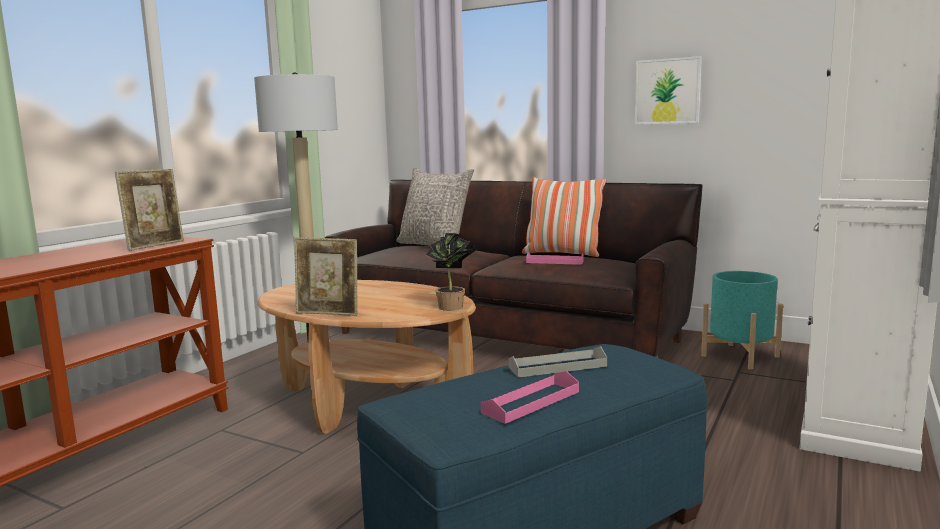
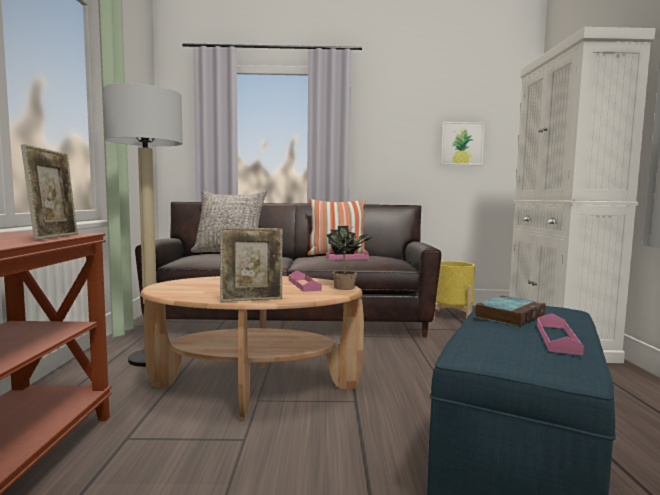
camera: 30 degrees left, 5 degrees down
(417, 299) = (304, 285): none -> pink tray
(557, 367) = (509, 315): grey tray -> book
(667, 91) = (388, 145): picture -> picture (461, 143)
(740, 356) = (452, 316): turquoise planter -> yellow planter

